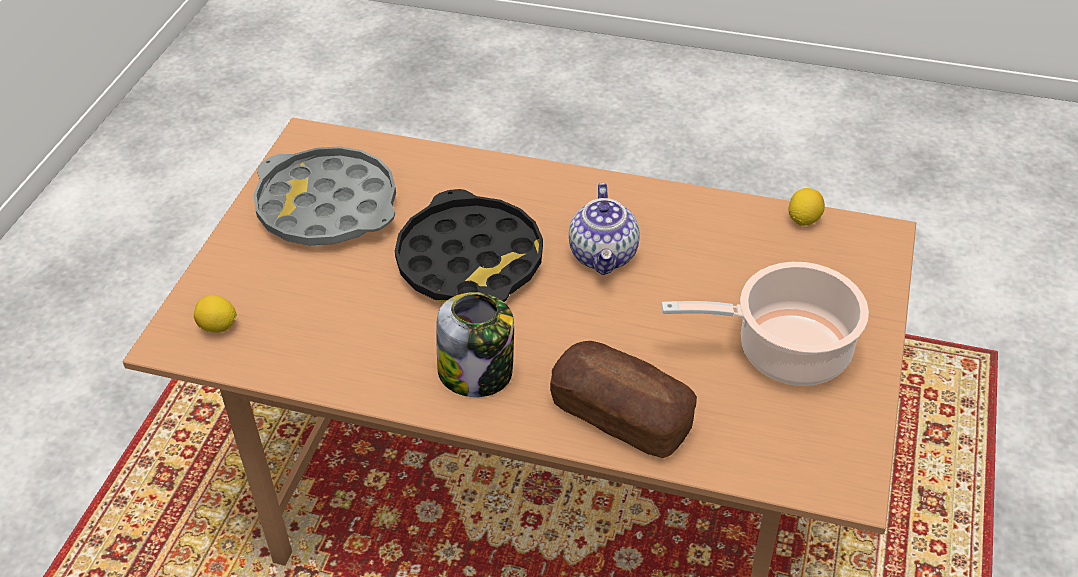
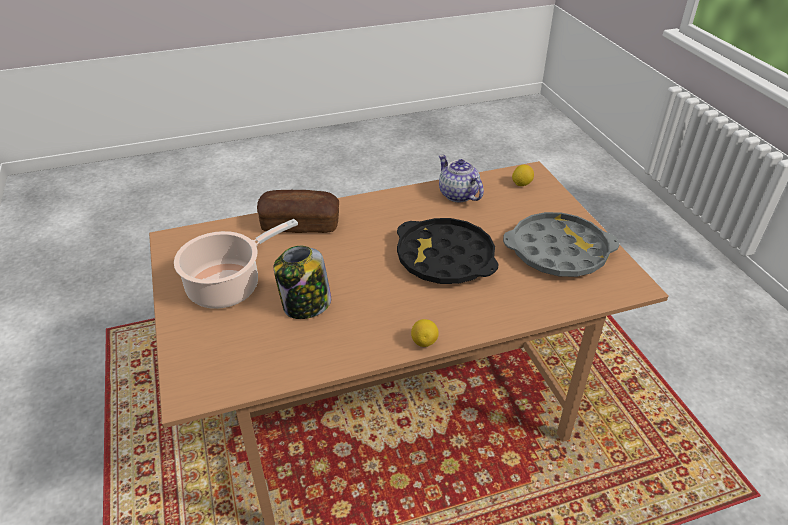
camera: 145 degrees right, 5 degrees down
(477, 373) = (384, 213): jar -> jar (306, 305)
(604, 255) = (372, 294): teapot -> teapot (457, 194)
(803, 220) = (253, 381): lemon -> lemon (424, 342)

